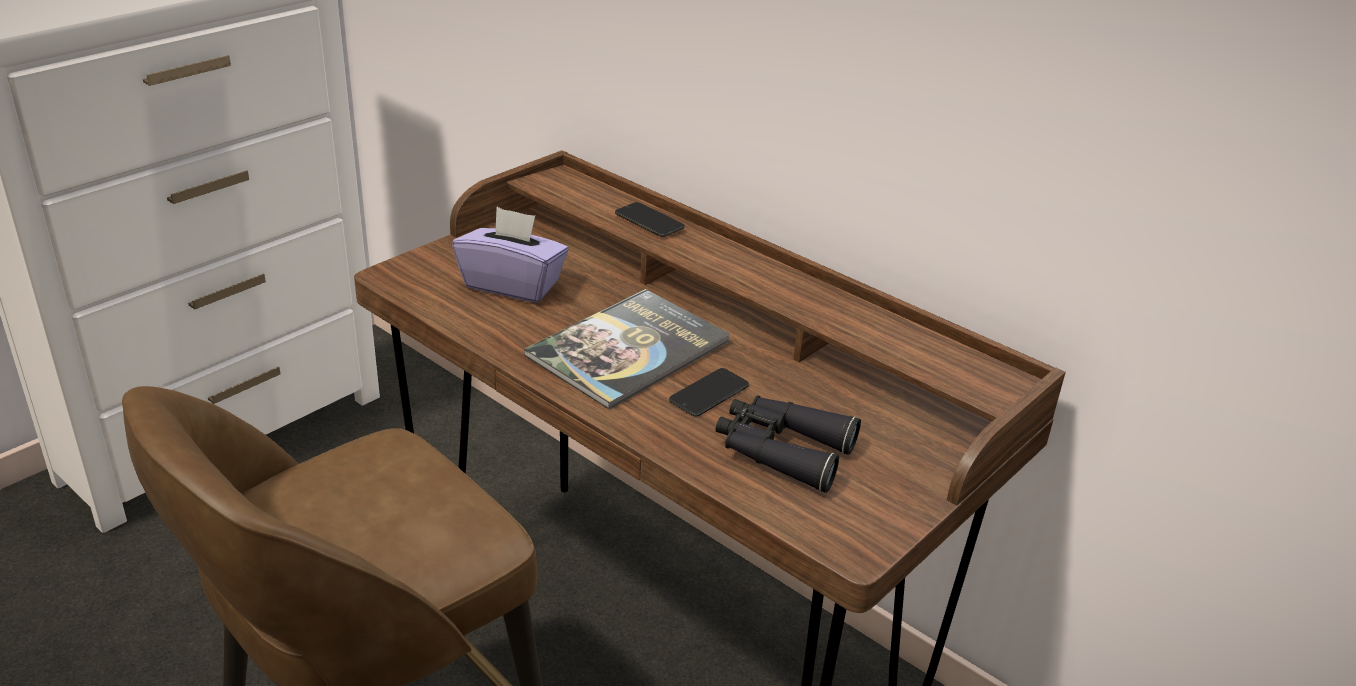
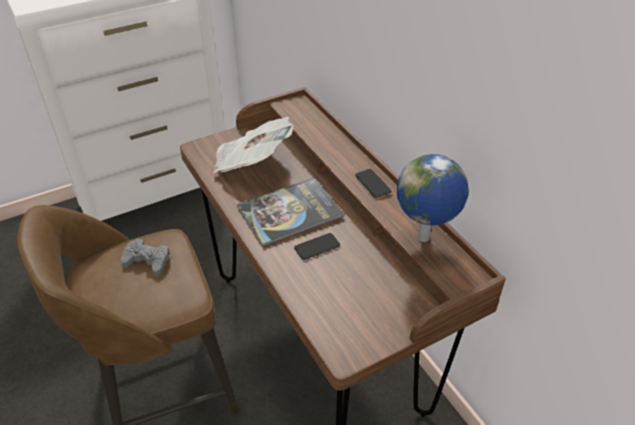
camera: 20 degrees right, 10 degrees up
(368, 486) = (147, 261): none -> grey game controller
(512, 285) = (251, 163): purple tissue box -> newspaper
(649, 221) = (328, 138): phone -> phone (373, 184)
(781, 451) = (336, 289): black binoculars -> none
(901, 341) = (424, 239): none -> globe

